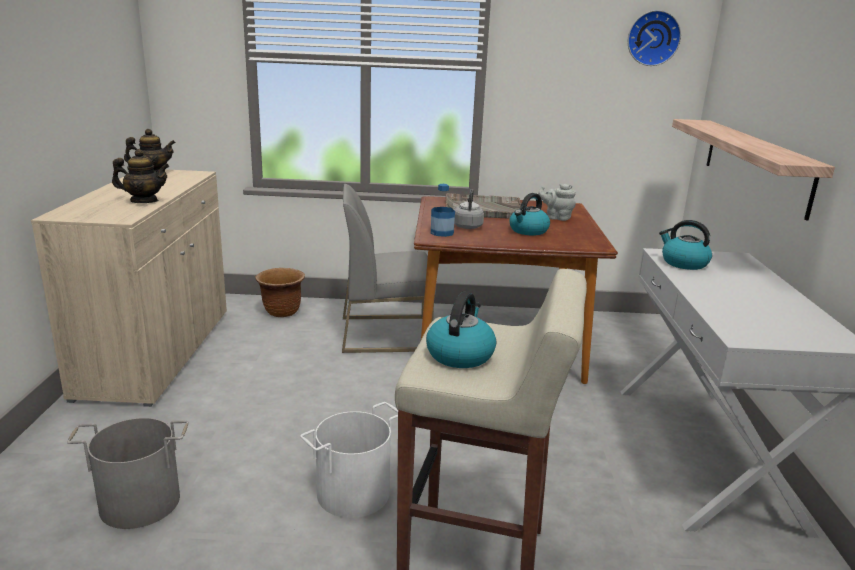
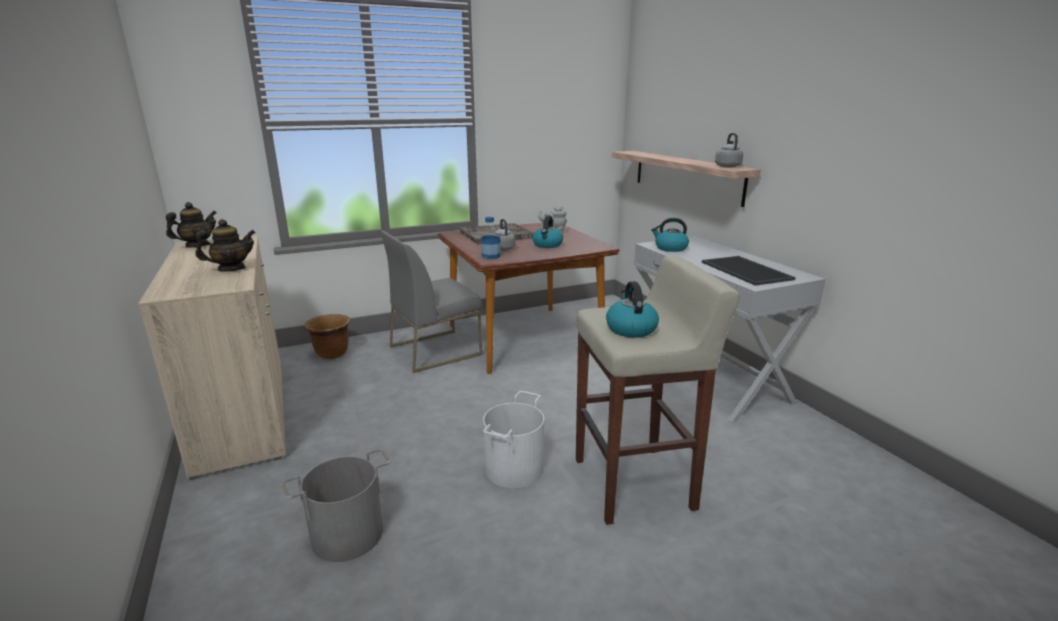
camera: 25 degrees left, 0 degrees up
(652, 38) = (588, 94): wall clock -> none
(759, 316) = (747, 271): none -> tray
(788, 156) = (727, 166): none -> grey kettle

